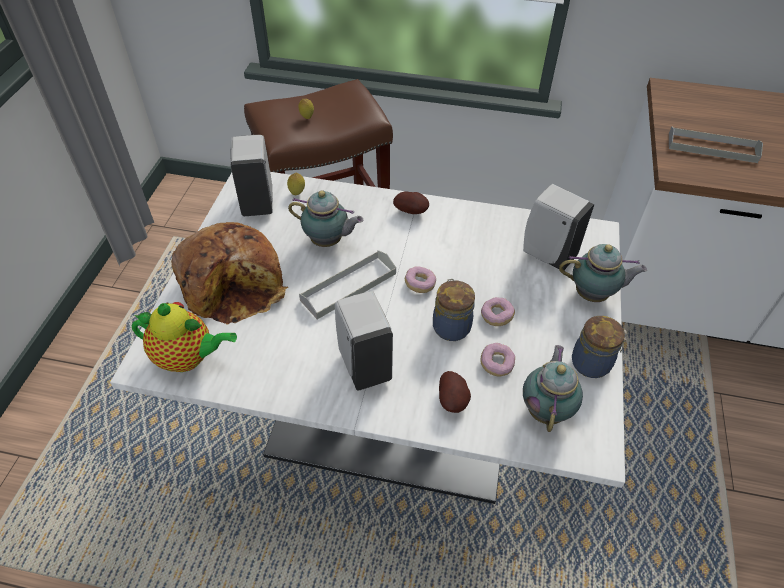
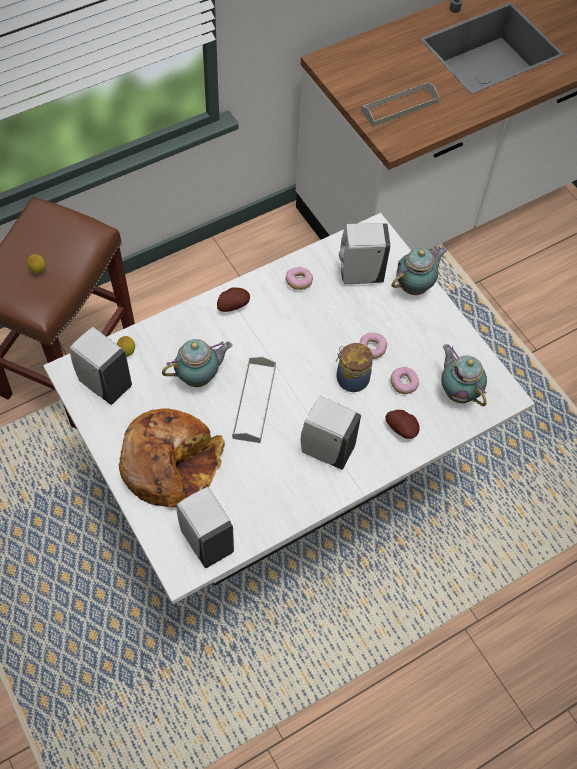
camera: 45 degrees left, 10 degrees up
(188, 358) = (206, 540): teapot -> white soap dispenser
(420, 284) = (300, 362): donut -> donut (299, 282)
(592, 363) = (456, 339): jar -> none

